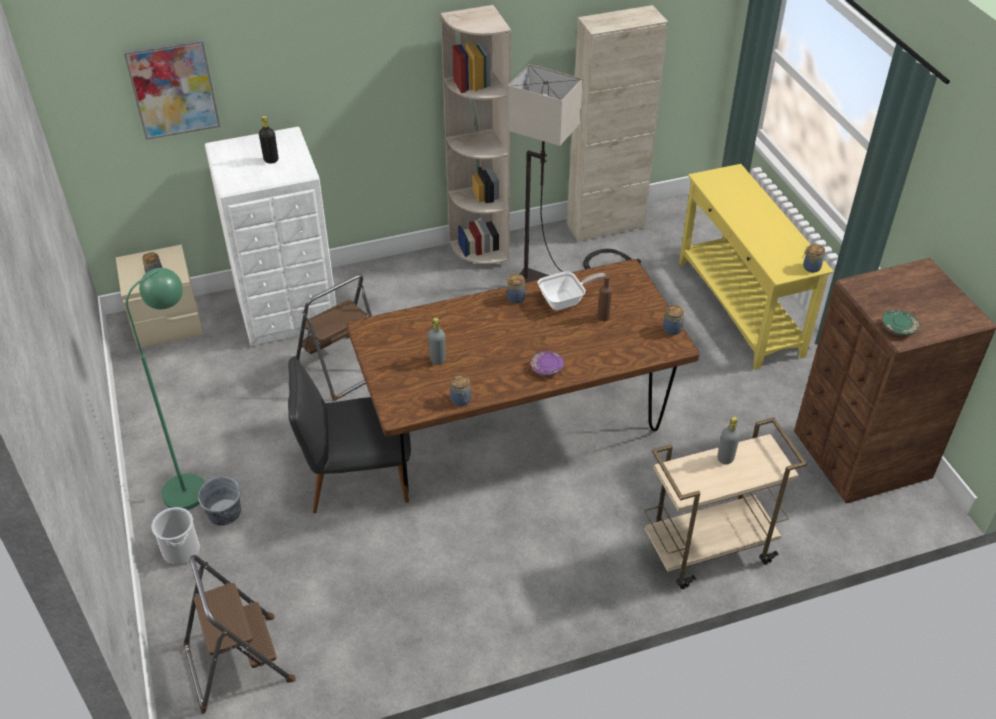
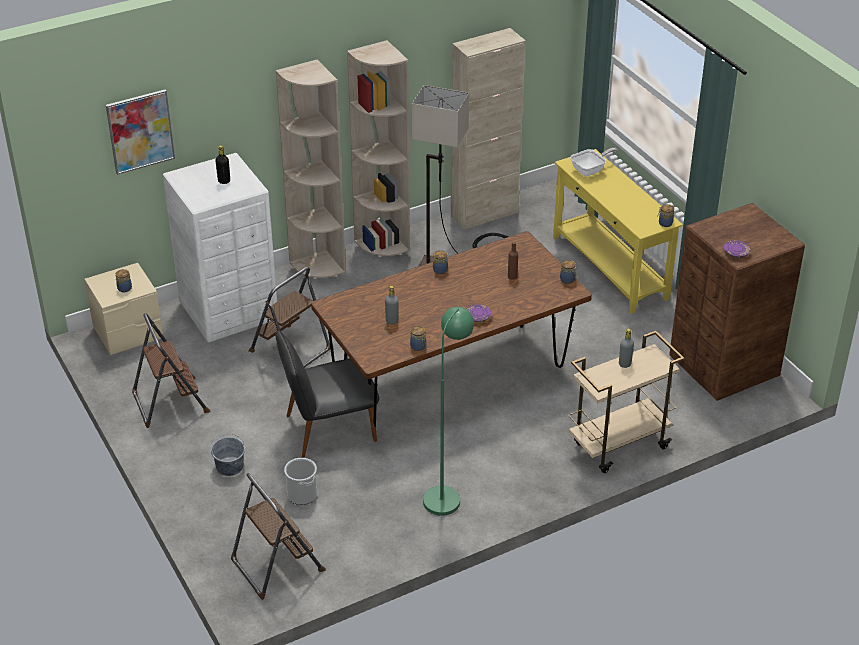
camera: 10 degrees left, 5 degrees down
(180, 416) = (167, 402): none -> brown step ladder
(181, 550) = (204, 497): bucket -> bucket (302, 494)
(195, 485) = (198, 450): green floor lamp -> green floor lamp (446, 494)
(400, 272) = (318, 271): none -> beige bookcase
(565, 301) = (480, 268): frying pan -> frying pan (590, 170)
(898, 327) = (736, 253): green plate -> purple plate

